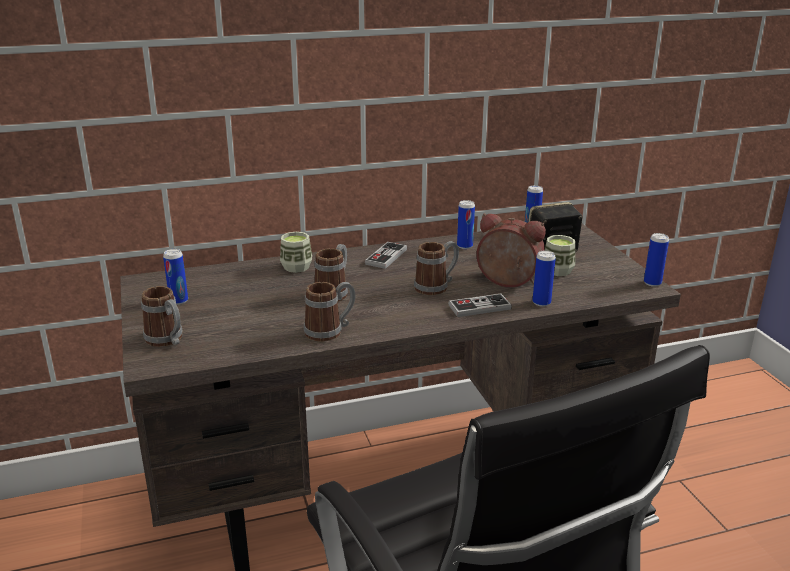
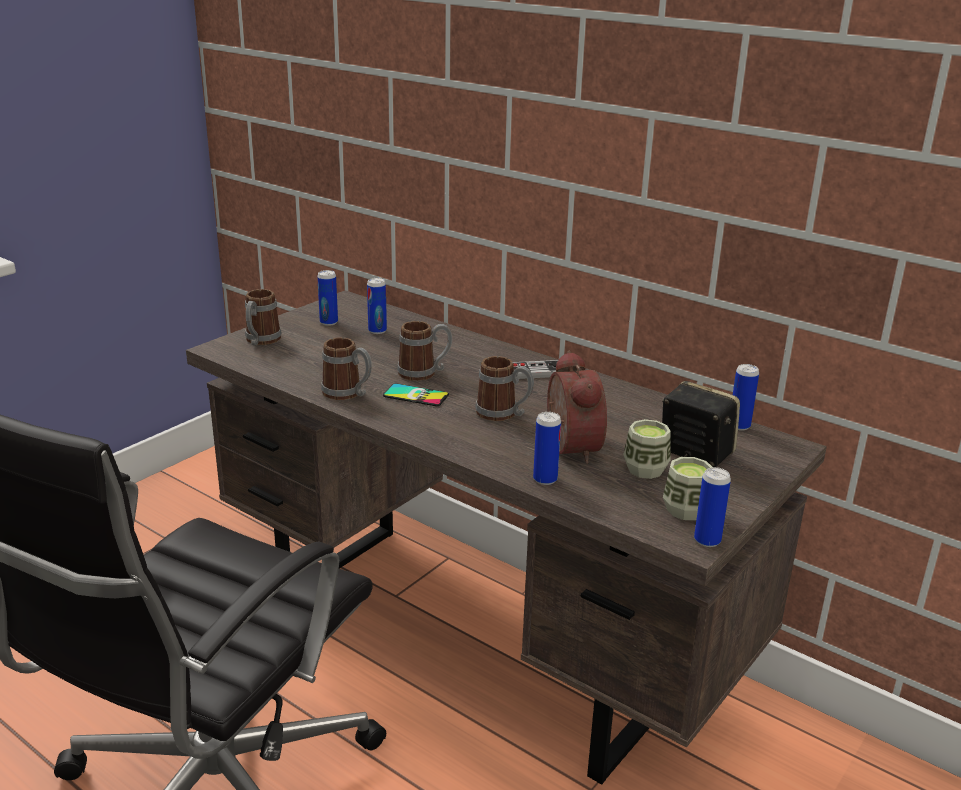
camera: 55 degrees right, 0 degrees up
(296, 267) = (453, 342): cup -> cup (685, 510)
(368, 307) = (416, 395): none -> phone
(464, 246) = (625, 401): can -> can (377, 331)
(479, 307) = (486, 448): game controller -> none

